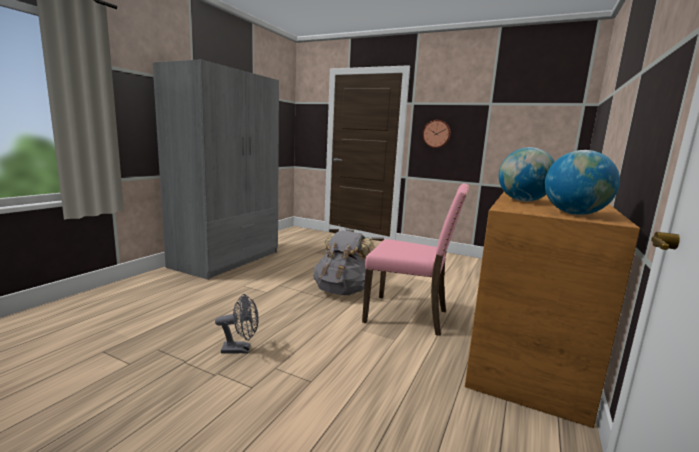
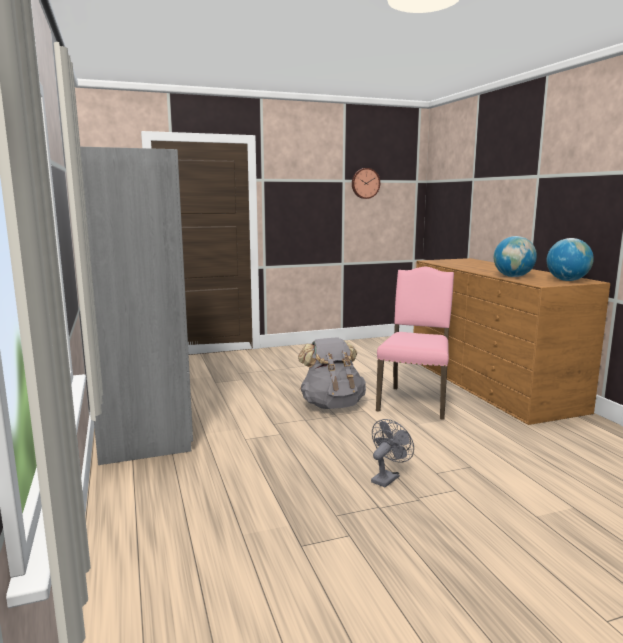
camera: 45 degrees left, 0 degrees up
(408, 315) = (415, 401): pink chair -> pink chair turned 45 degrees counterclockwise
(436, 134) = (294, 214): wall clock -> wall clock (365, 183)

